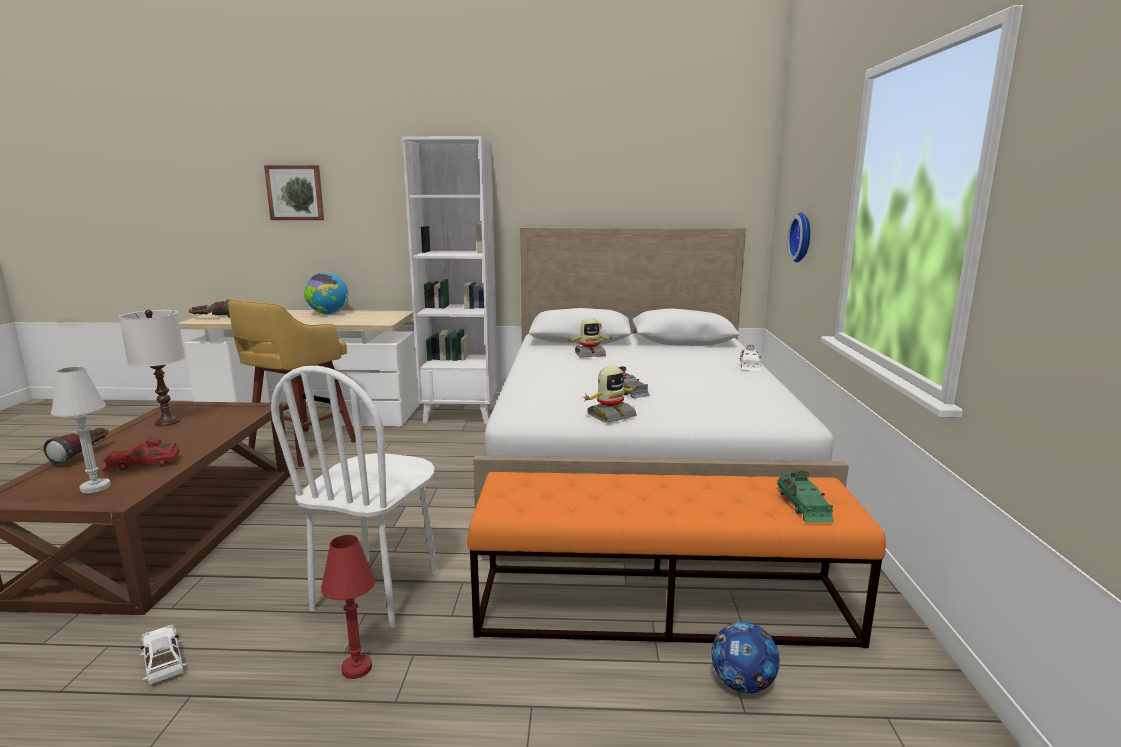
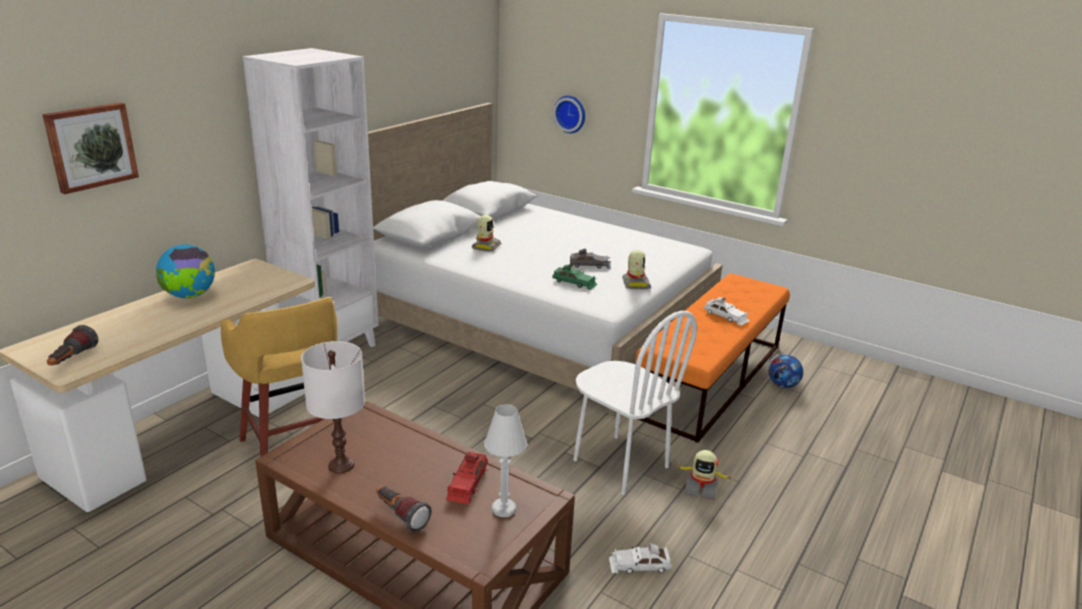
camera: 60 degrees left, 10 degrees up
(357, 668) = (701, 488): red table lamp -> toy robot
(749, 365) = (579, 219): white toy car -> white toy car (726, 316)
(803, 505) = (755, 291): green toy car -> green toy car (574, 282)

